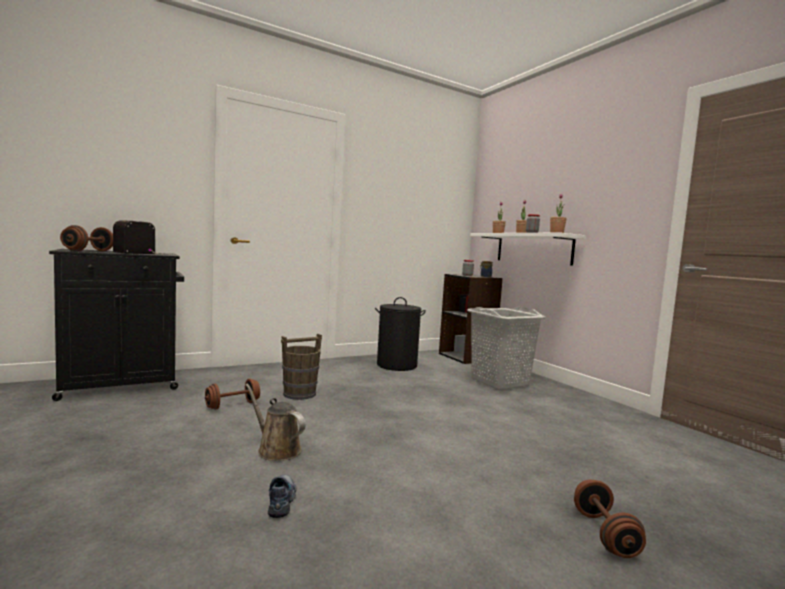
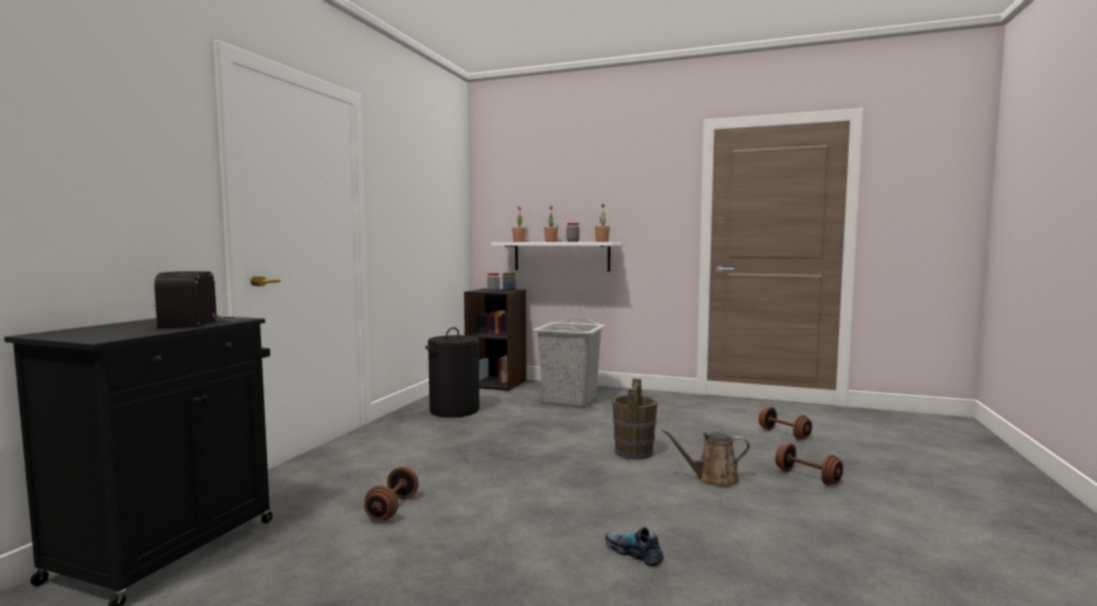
camera: 40 degrees left, 0 degrees up
(89, 251) = (117, 333): brown dumbbell -> brown dumbbell (784, 434)
(276, 449) = (538, 523): brown watering can -> brown watering can (712, 479)
(300, 394) = (432, 470): brown bucket -> brown bucket (634, 452)

